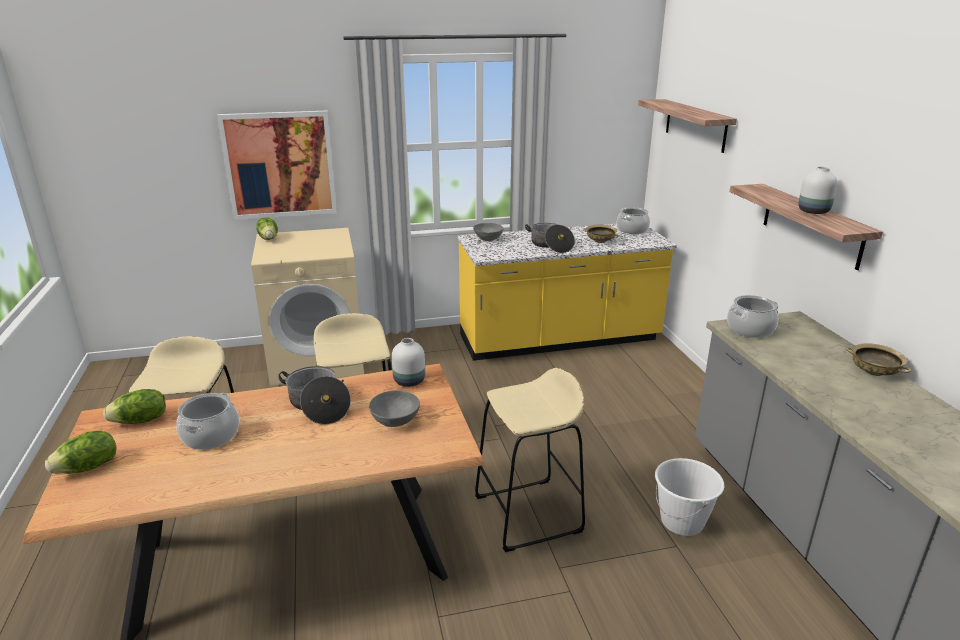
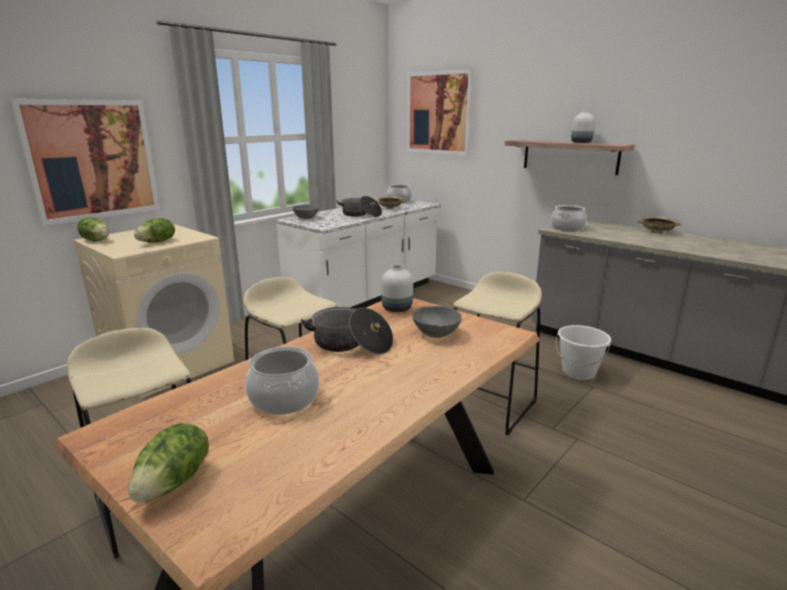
camera: 35 degrees left, 5 degrees down
(140, 421) = (170, 417): lettuce -> lettuce (157, 242)
(559, 339) = (366, 297): yellow counter -> white counter
(695, 125) = (439, 113): shelf -> picture

